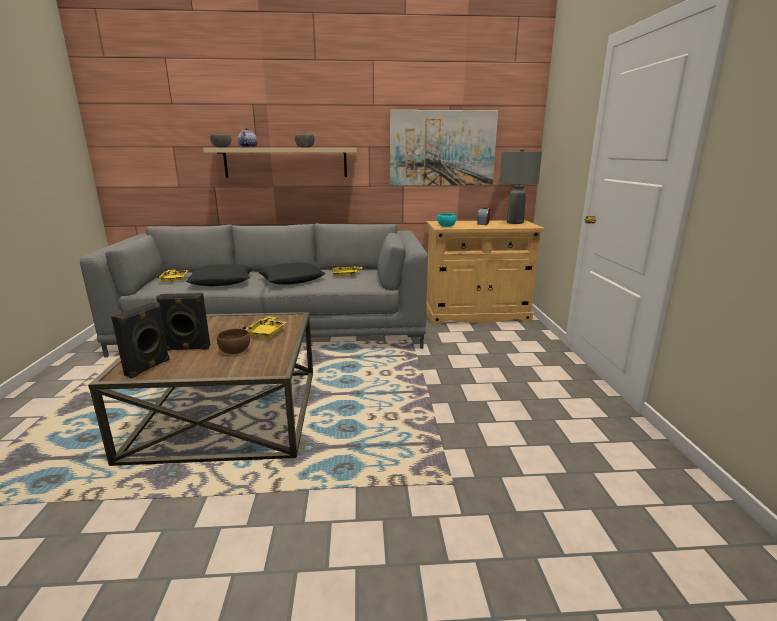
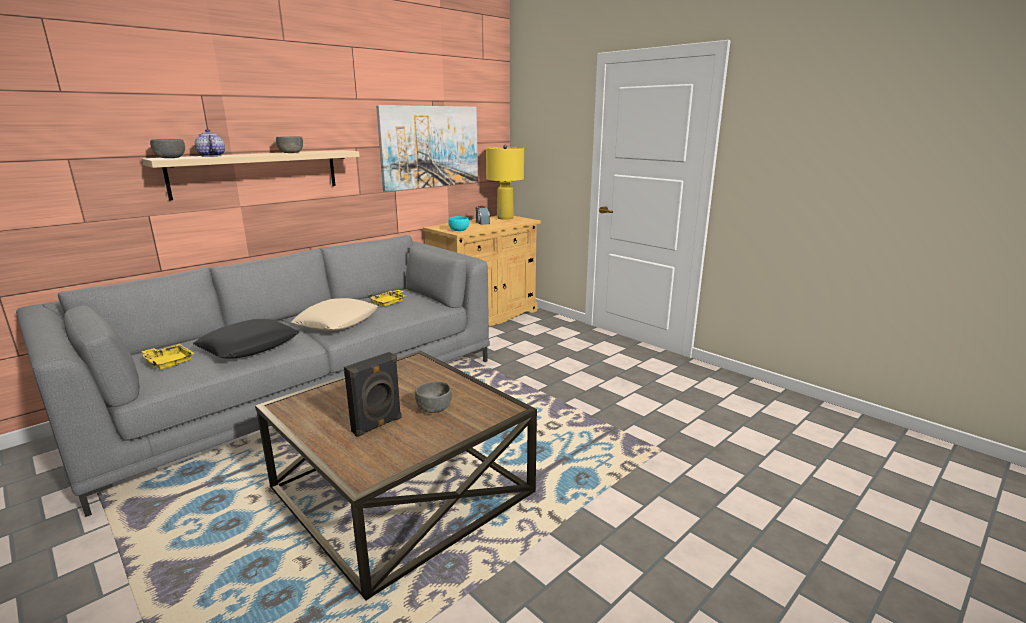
camera: 40 degrees left, 0 degrees up
(149, 368) = (384, 457): black speaker -> none
(235, 351) = (434, 408): brown bowl -> grey bowl
(266, 333) = (424, 382): yellow tray -> none
(292, 279) = (337, 321): black pillow -> beige pillow
(515, 222) = (505, 218): grey table lamp -> yellow table lamp

